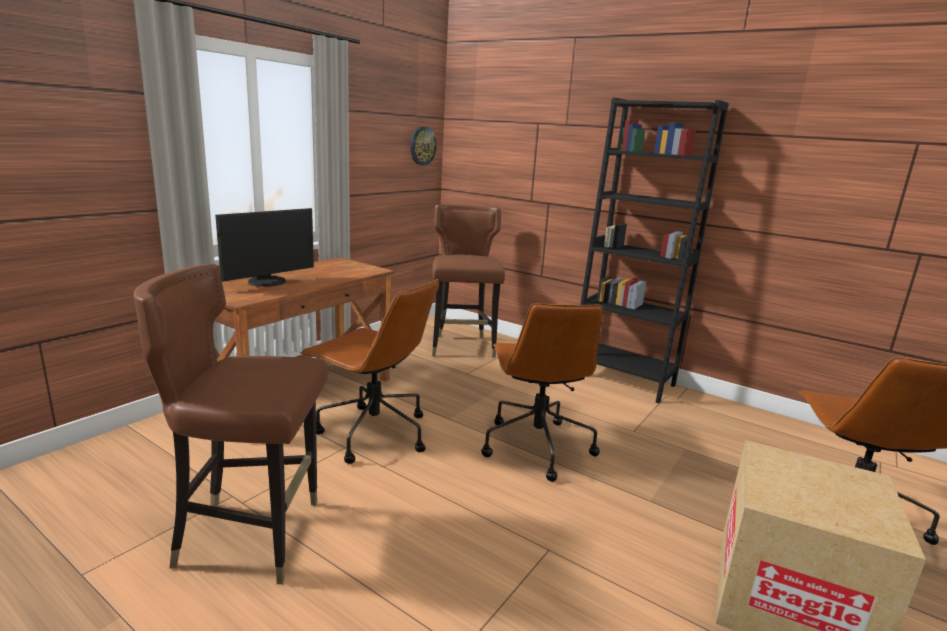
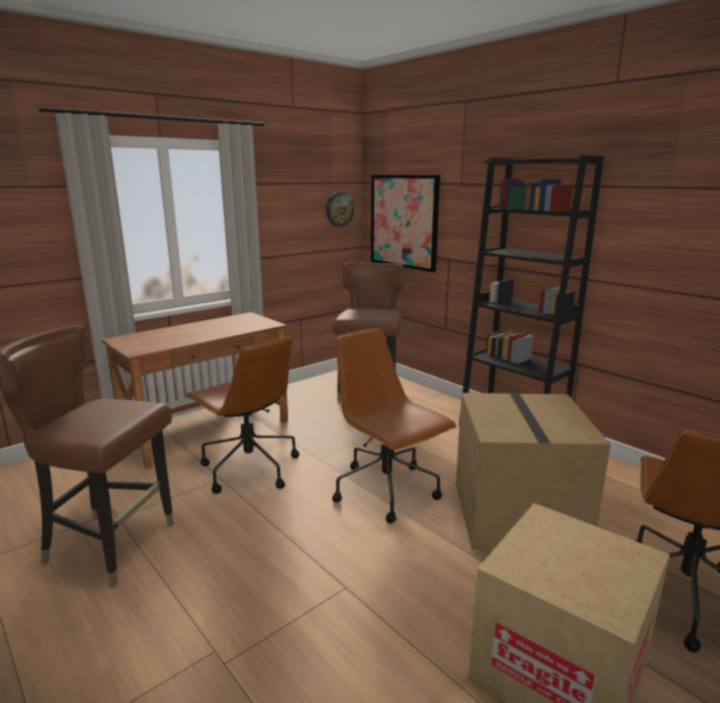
camera: 15 degrees right, 0 degrees up
(268, 282) = (171, 335): monitor -> none
(495, 162) = (404, 221): none -> picture
(536, 446) = (387, 491): brown office chair -> brown office chair turned 135 degrees clockwise
(669, 457) = (515, 513): none -> cardboard box

